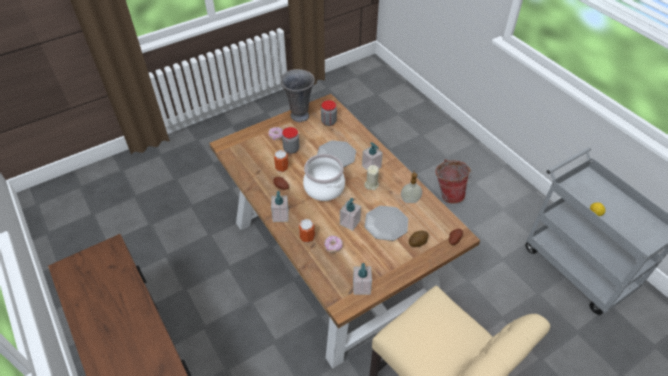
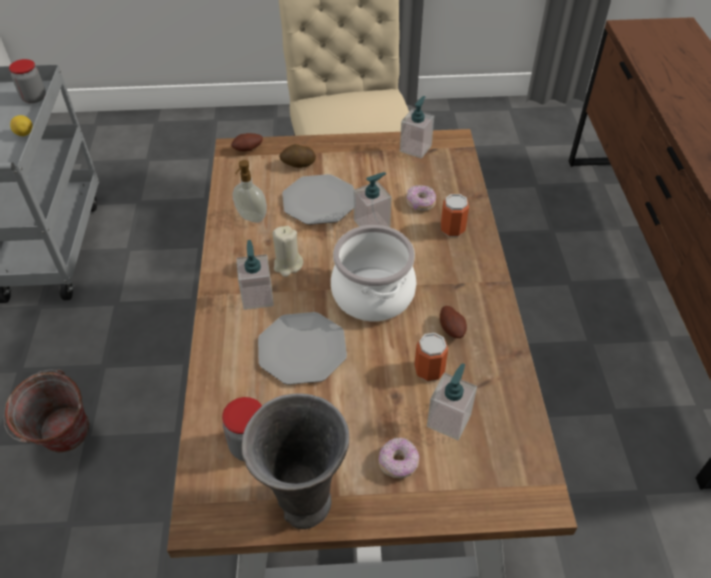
camera: 150 degrees left, 0 degrees up
(280, 216) = (479, 277): soap dispenser -> soap dispenser (449, 420)
(291, 149) = (384, 407): jar -> jar (34, 98)

